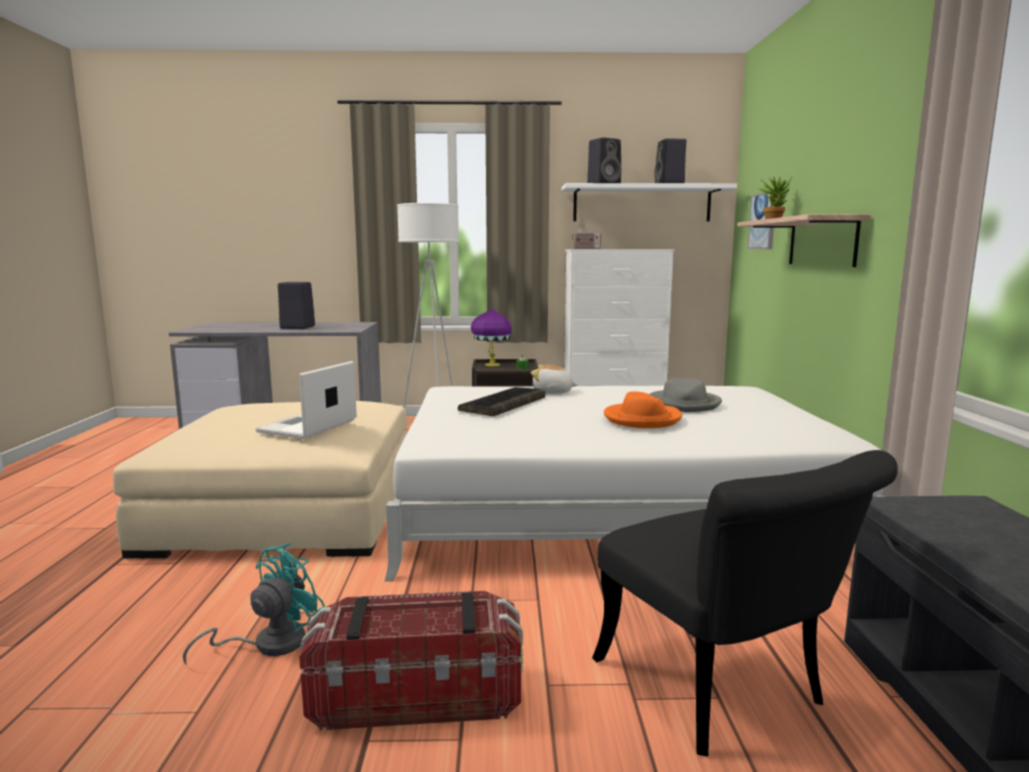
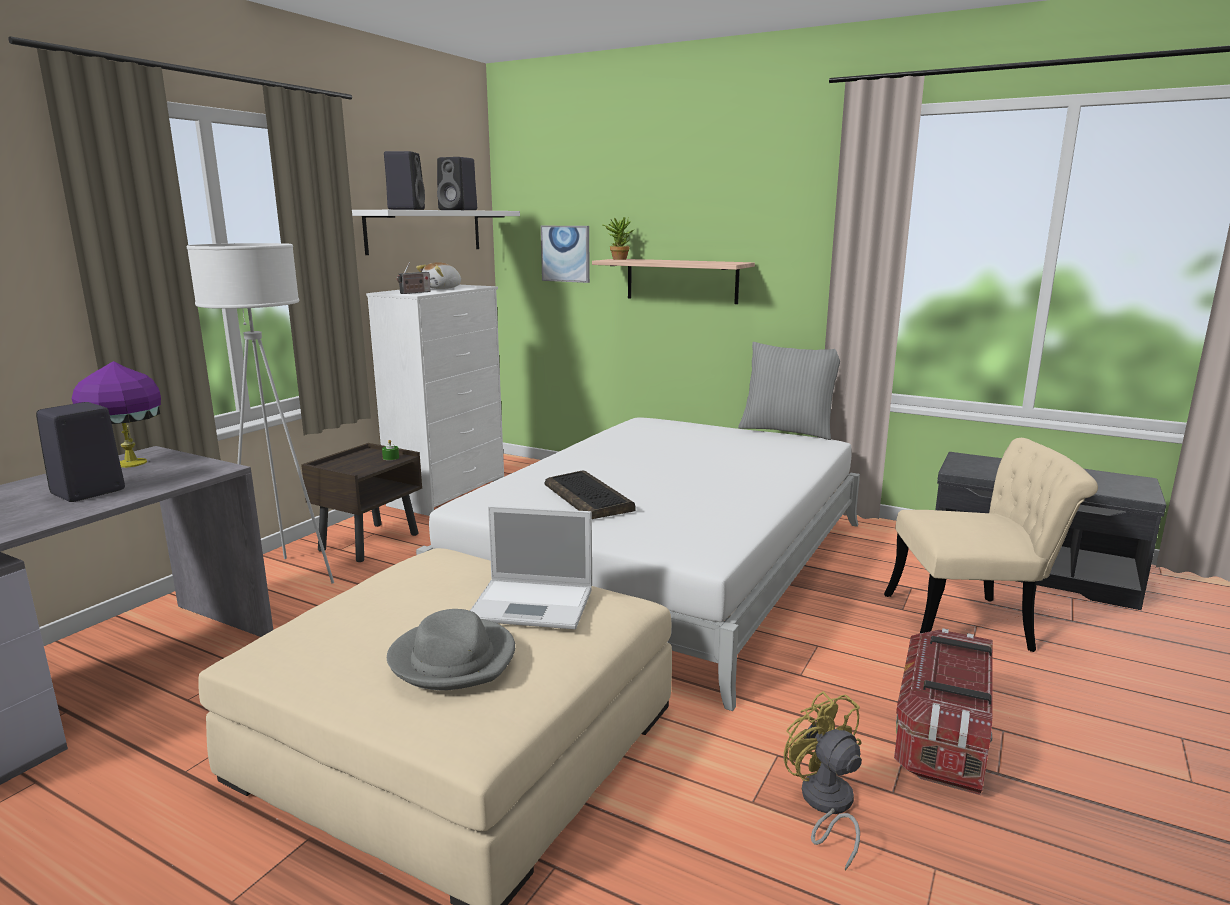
camera: 60 degrees left, 5 degrees up
(269, 644) = (825, 805): turquoise fan -> yellow fan
(307, 426) = (534, 604): laptop -> laptop turned 45 degrees counterclockwise
(491, 365) = (342, 465): purple table lamp -> purple table lamp (130, 464)
(552, 392) = (564, 472): plush toy -> plush toy (442, 288)
(642, 419) = (713, 469): orange hat -> none
(685, 404) = (681, 447): grey hat -> grey hat (453, 658)
(722, 694) = (973, 623): black chair -> beige chair
(844, 424) = (787, 431): none -> grey pillow

